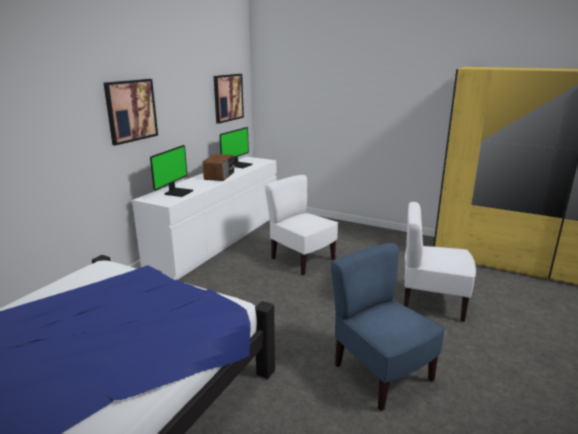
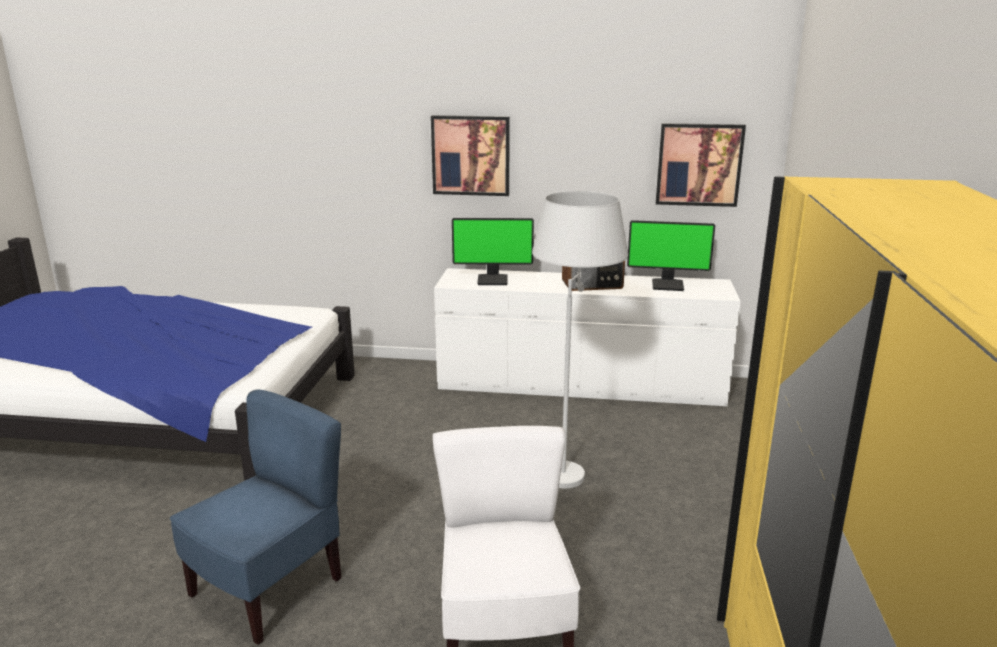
camera: 70 degrees right, 0 degrees up
(302, 260) = (571, 464): white chair -> white floor lamp

